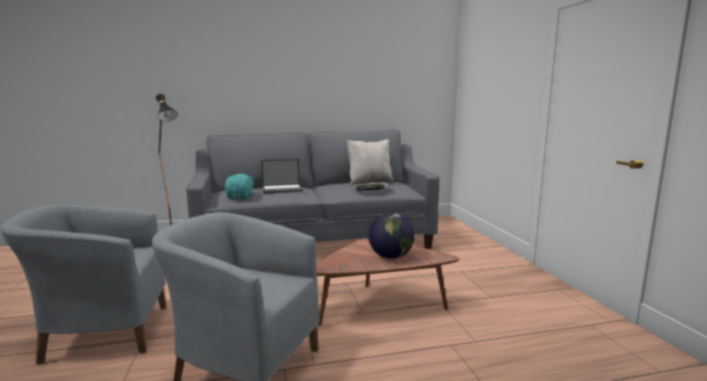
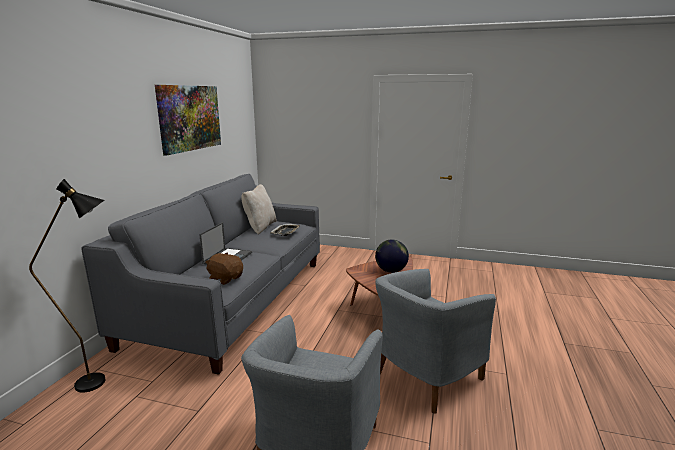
camera: 60 degrees left, 5 degrees up
(240, 197) = (225, 278): turquoise plush toy -> brown plush toy
(340, 69) = (190, 118): none -> picture

